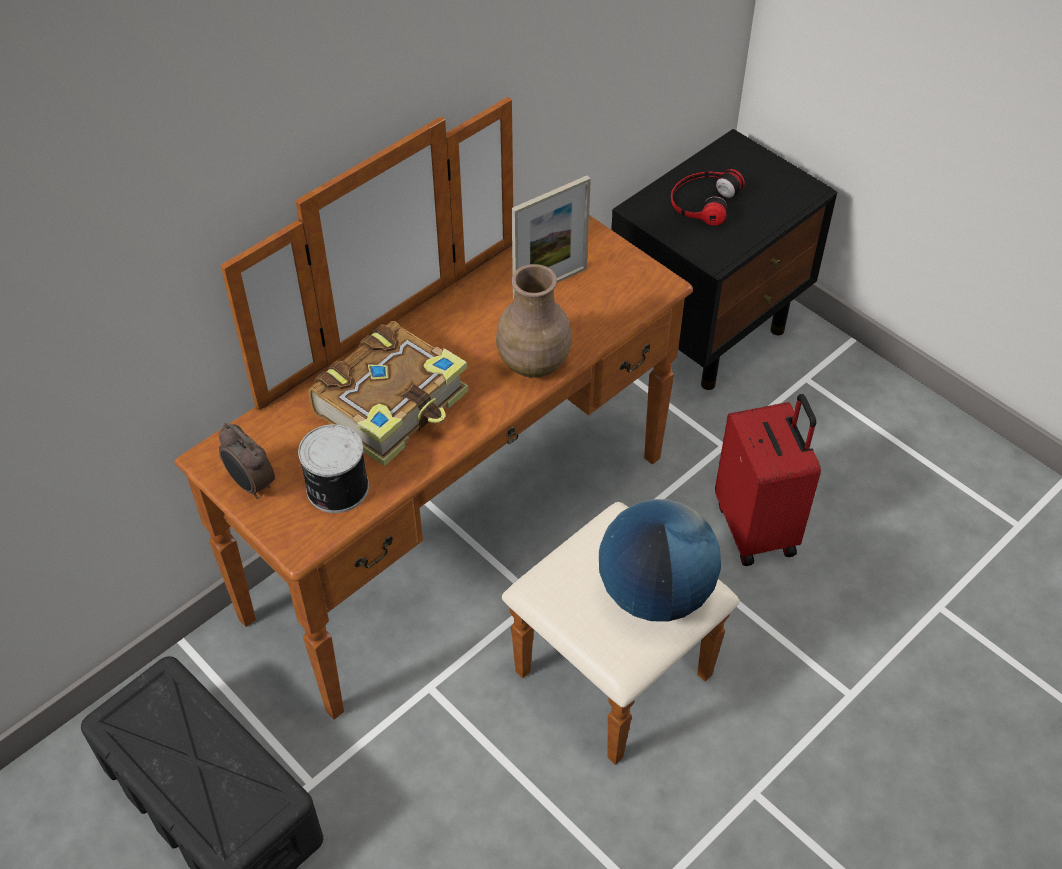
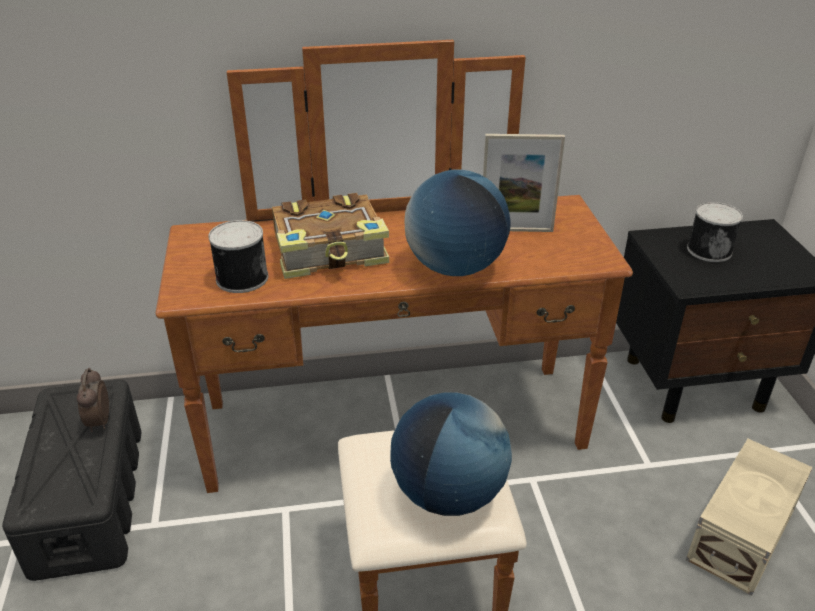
camera: 35 degrees right, 15 degrees down
(251, 484) = (194, 254): alarm clock -> alarm clock (98, 422)
(534, 364) = (455, 267): brown vase -> globe
(703, 201) = (709, 250): headphones -> can
(757, 528) = (634, 538): red suitcase -> none
(838, 472) = (744, 533): none -> beige storage box

